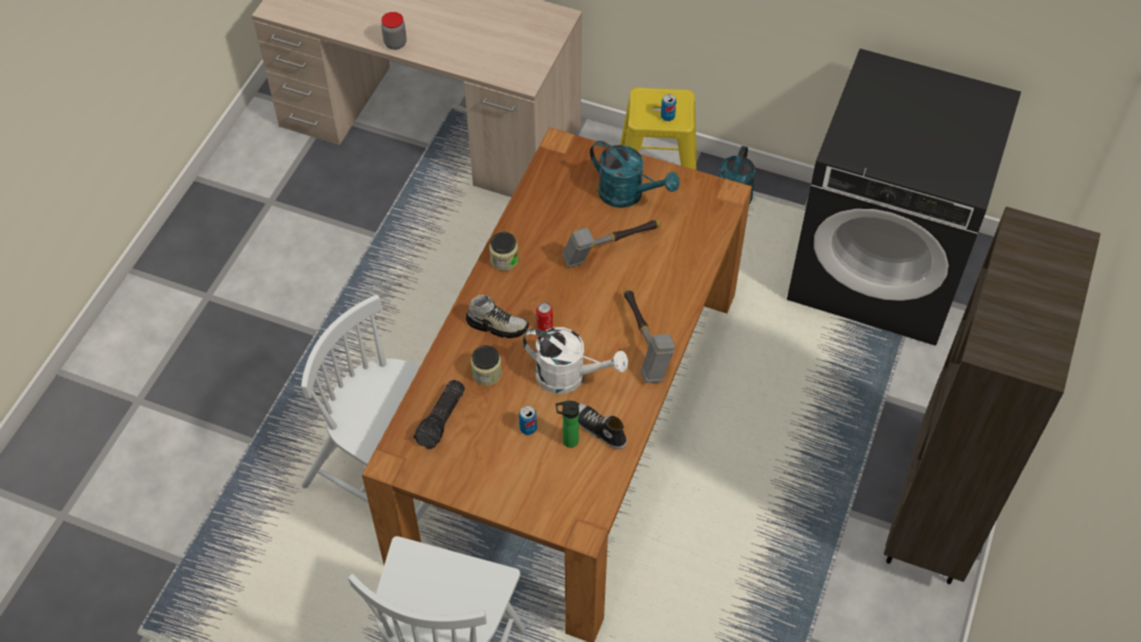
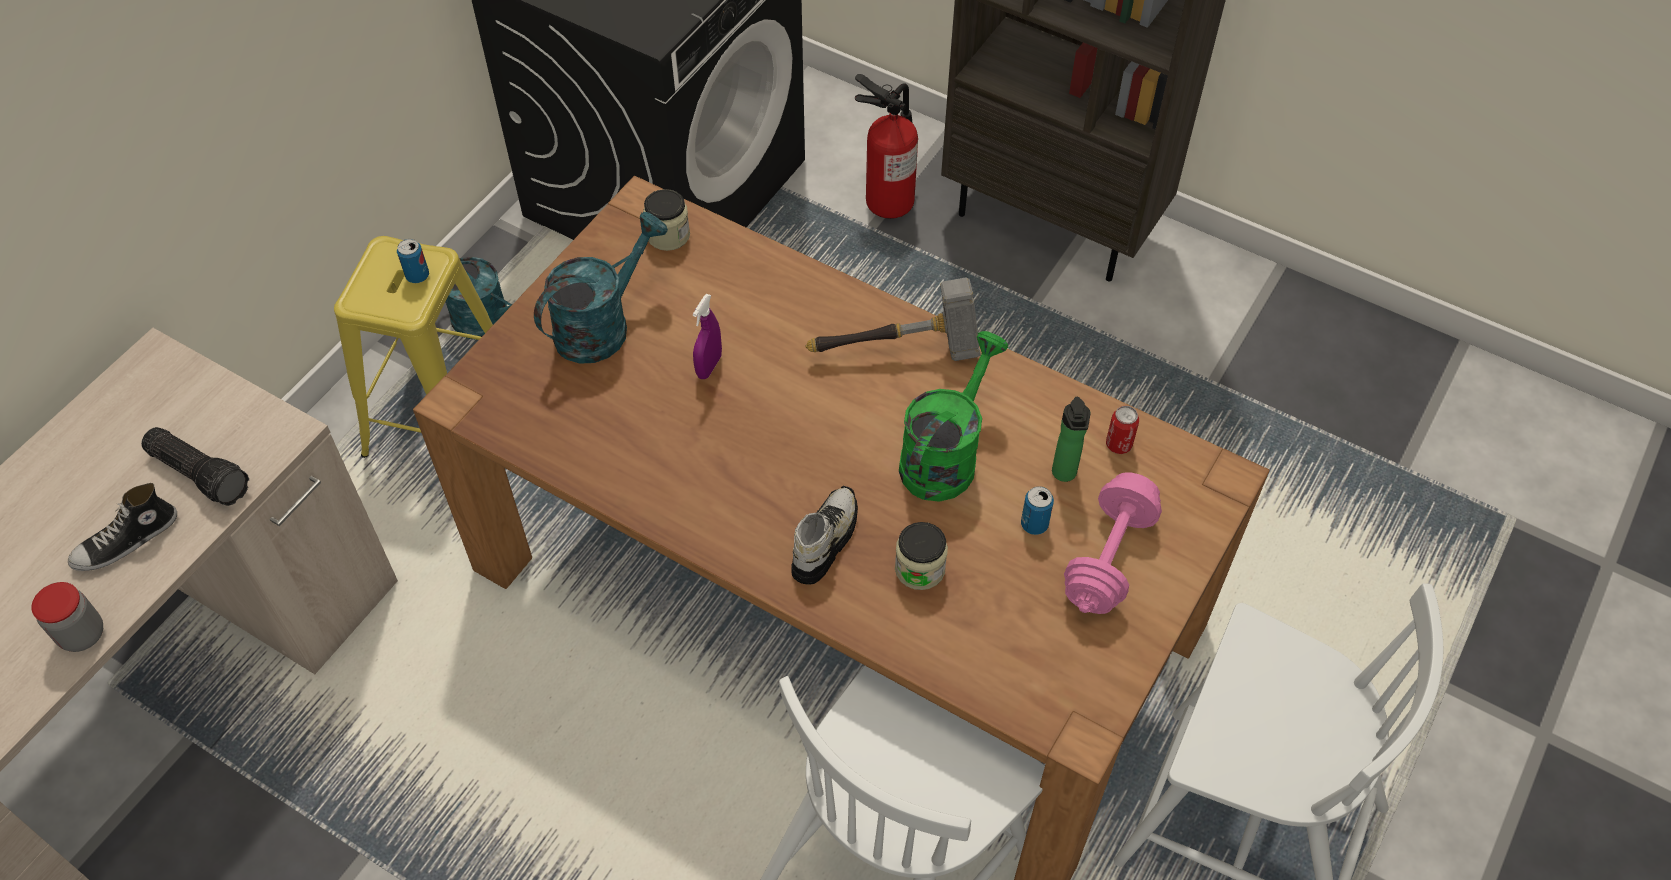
camera: 80 degrees left, 0 degrees up
(442, 420) = (1002, 645): flashlight -> flashlight (201, 472)
(504, 260) = (689, 514): jar -> jar (668, 235)
(511, 469) = (1108, 558): none -> pink dumbbell
(544, 325) = (838, 475): can -> can (1118, 444)
(569, 376) = (944, 455): white watering can -> green watering can
(598, 428) = (1046, 433): shoe -> shoe (126, 541)
(609, 250) = (709, 366): hammer -> purple spray bottle
(917, 406) = (890, 200): none -> fire extinguisher

